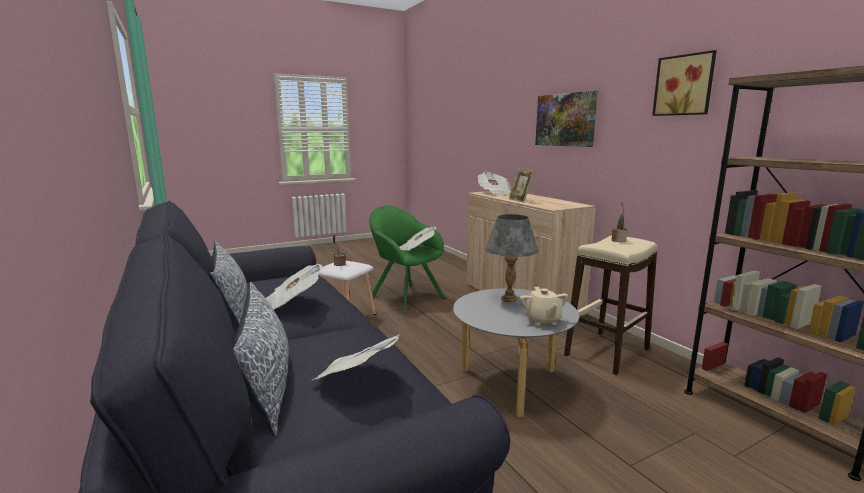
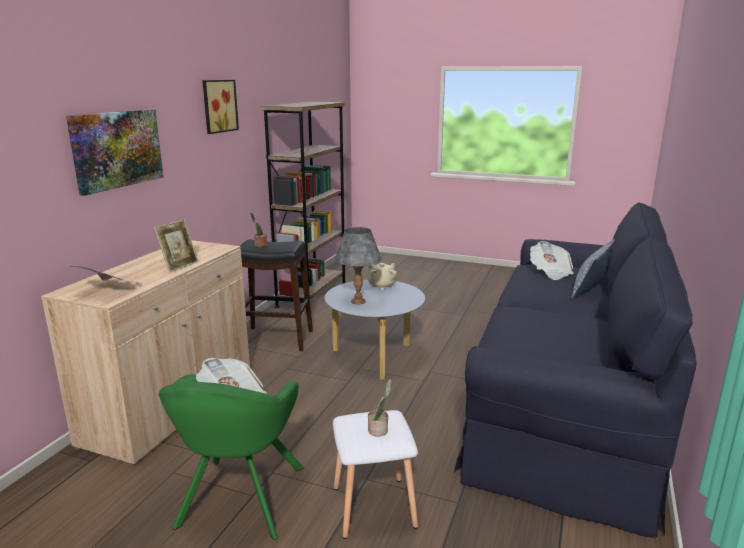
camera: 130 degrees left, 5 degrees up
(231, 307) = (594, 337): pillow -> none
(290, 304) = (546, 318): newspaper -> none
(607, 352) = (276, 339): beige stool -> black stool

